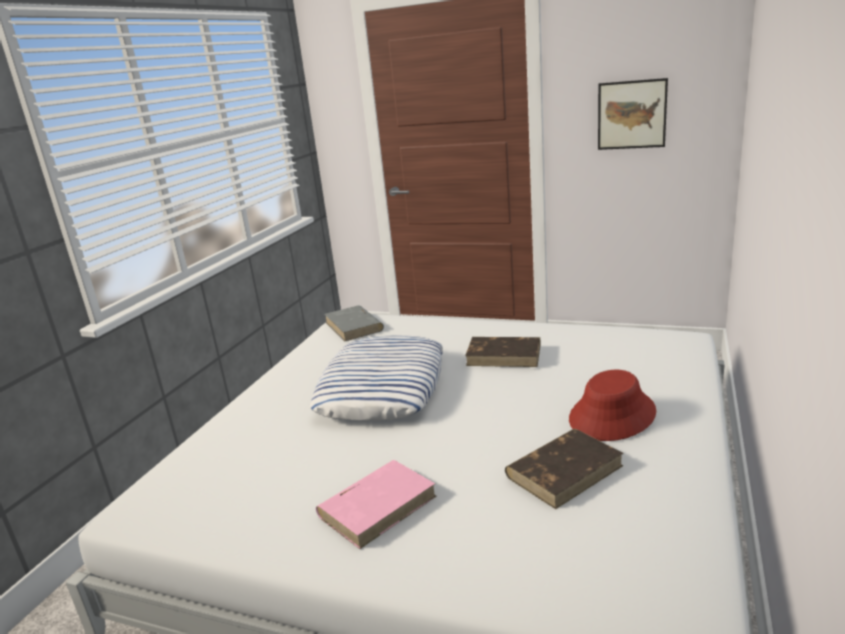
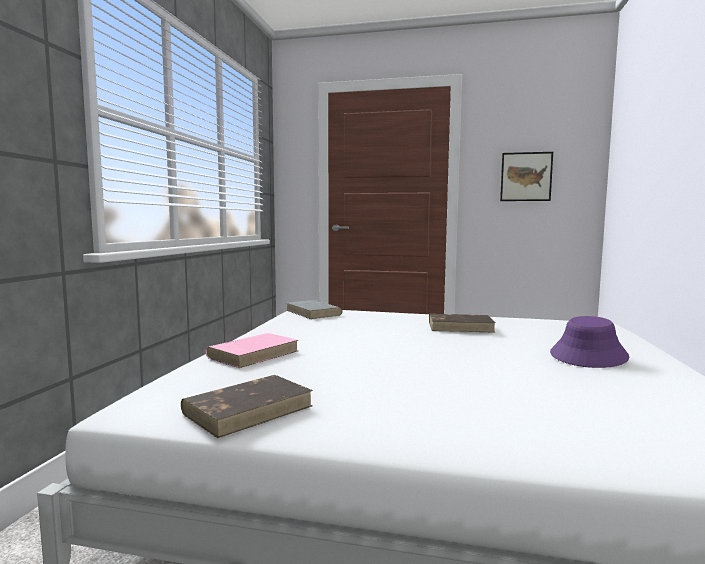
camera: 10 degrees left, 15 degrees down
(378, 505) = (413, 404): pink book -> pink book (254, 354)
(382, 388) = (364, 340): pillow -> none
(565, 470) = (582, 382): brown book -> brown book (249, 409)
(612, 416) = (589, 355): red hat -> purple hat

